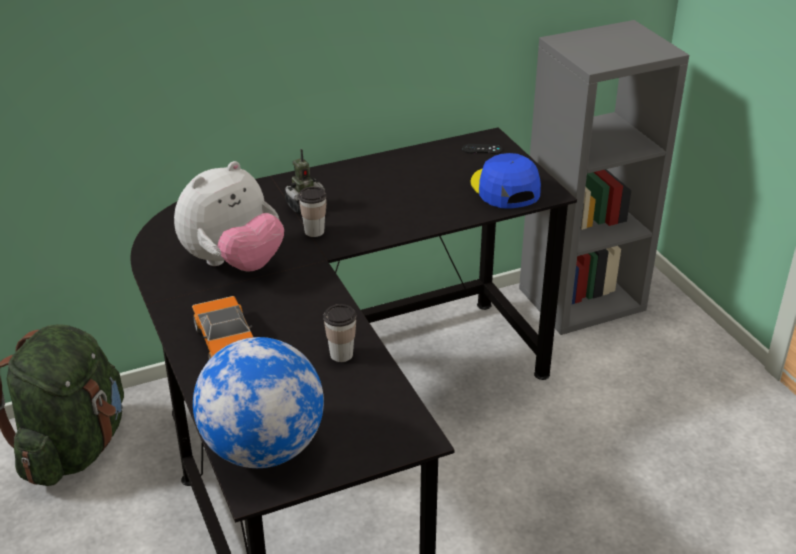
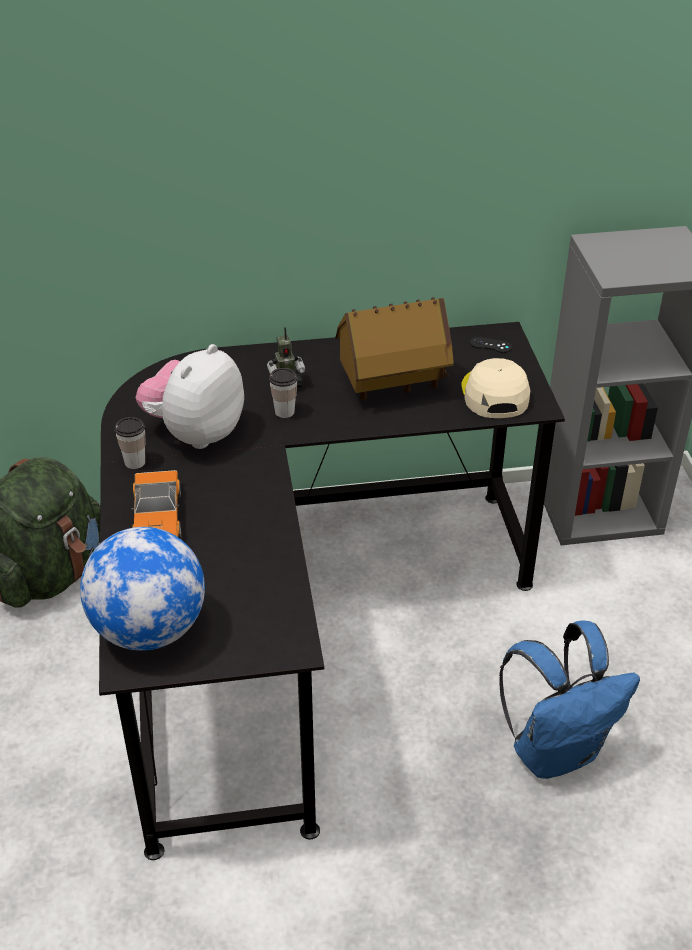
camera: 15 degrees right, 5 degrees up
(233, 263) = (195, 433): plush toy -> plush toy turned 150 degrees clockwise
(341, 354) = (258, 548): cup -> cup (134, 462)
(408, 194) = (393, 384): none -> toy house
(504, 188) = (494, 394): blue cap -> beige cap
(628, 515) = (556, 751): none -> blue backpack

